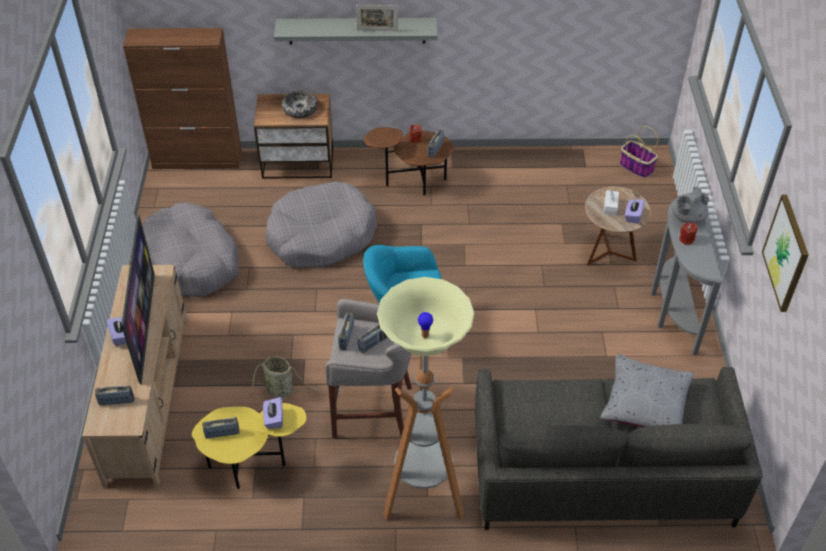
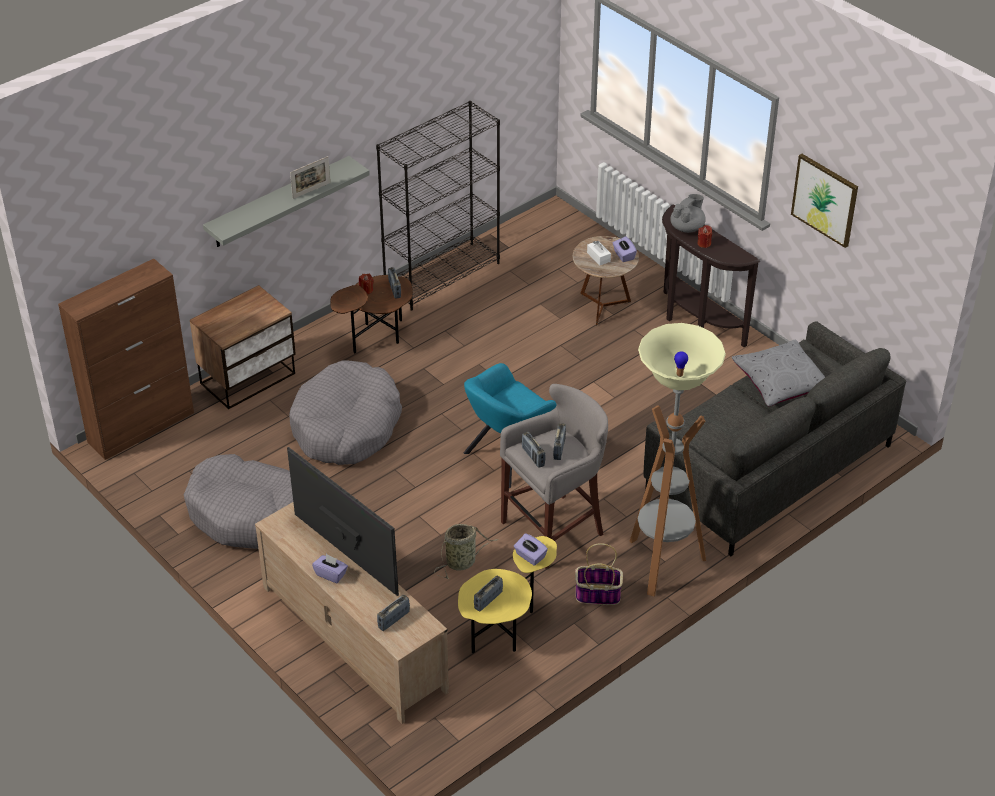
camera: 40 degrees left, 5 degrees down
(300, 109) = (248, 311): bowl -> none
(512, 162) = (442, 275): none -> black bookcase
(635, 167) = (549, 226): basket -> basket (597, 595)
(671, 310) = (695, 324): grey console table -> brown console table
(687, 218) = (687, 227): grey teapot -> grey teapot turned 150 degrees counterclockwise

